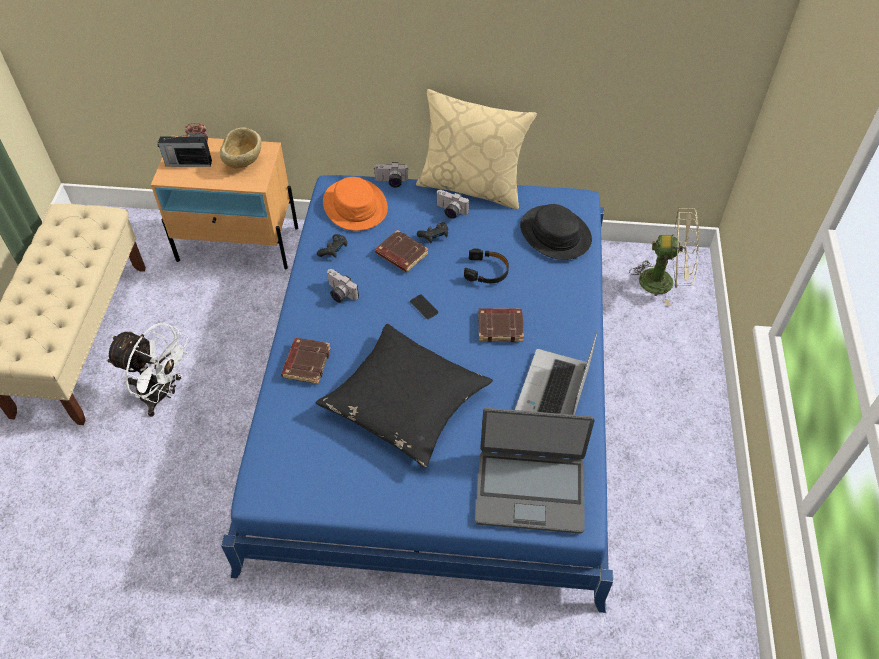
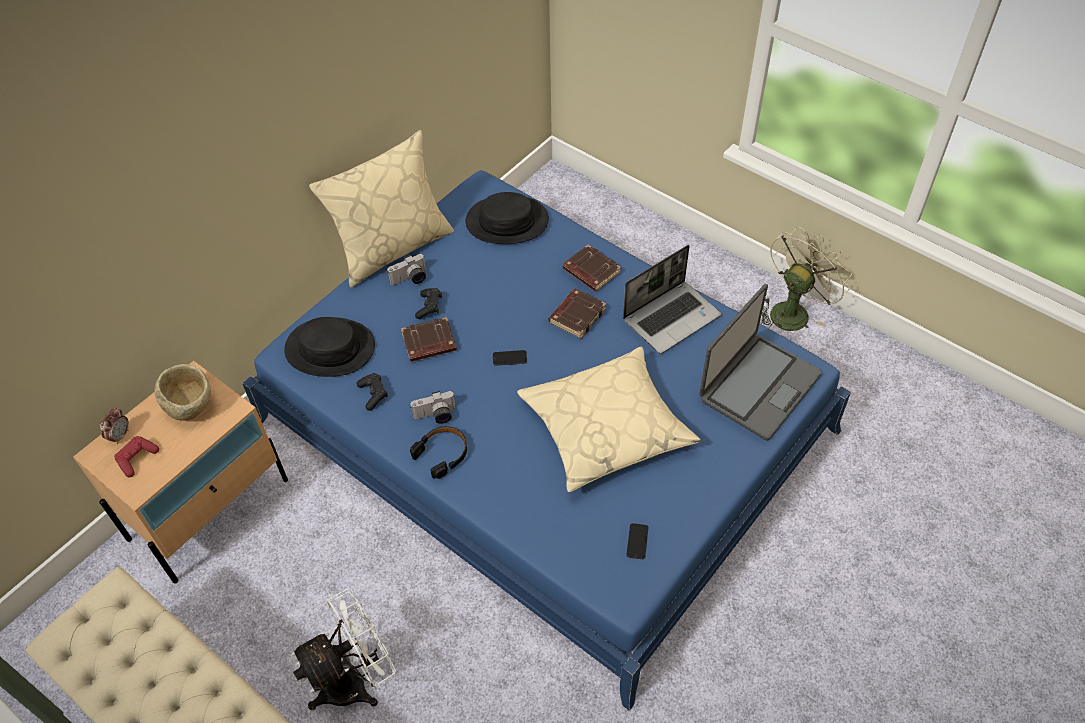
camera: 55 degrees left, 0 degrees up
(187, 163) = (137, 459): radio -> red game controller
(306, 362) = (499, 484): brown book -> brown book (590, 271)
(313, 477) = (637, 541): none -> phone
(355, 205) = (330, 348): orange hat -> black hat
(391, 182) = (326, 304): camera -> none
(405, 402) = (606, 427): black pillow -> beige pillow
(487, 271) = (507, 291): black headphones -> black headphones (442, 454)
(554, 390) = (671, 317): laptop -> laptop turned 90 degrees counterclockwise
(664, 282) = (562, 206): beige fan -> beige fan (793, 310)

